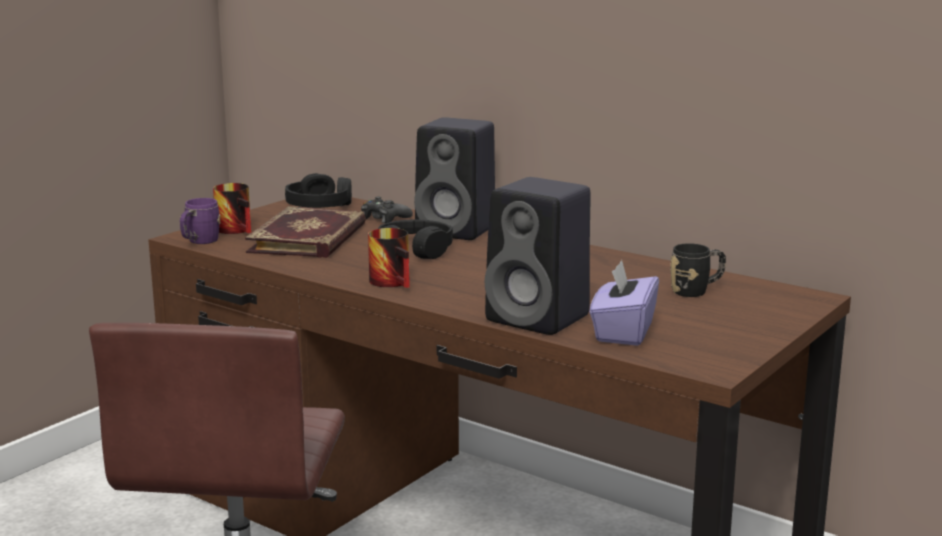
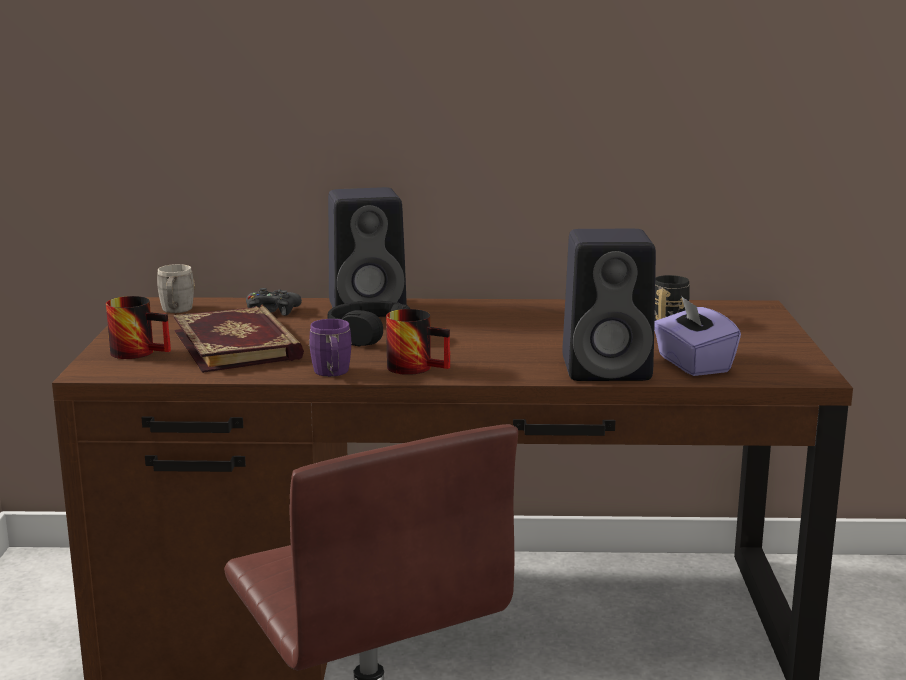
camera: 35 degrees left, 0 degrees up
(199, 242) = (124, 373): purple mug -> purple mug (332, 374)
(320, 205) = (176, 311): black headphones -> grey mug

